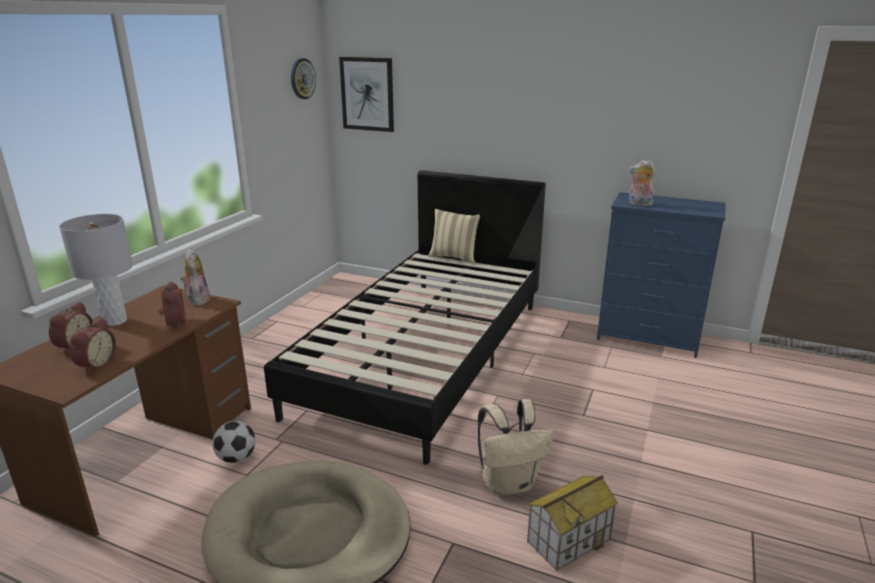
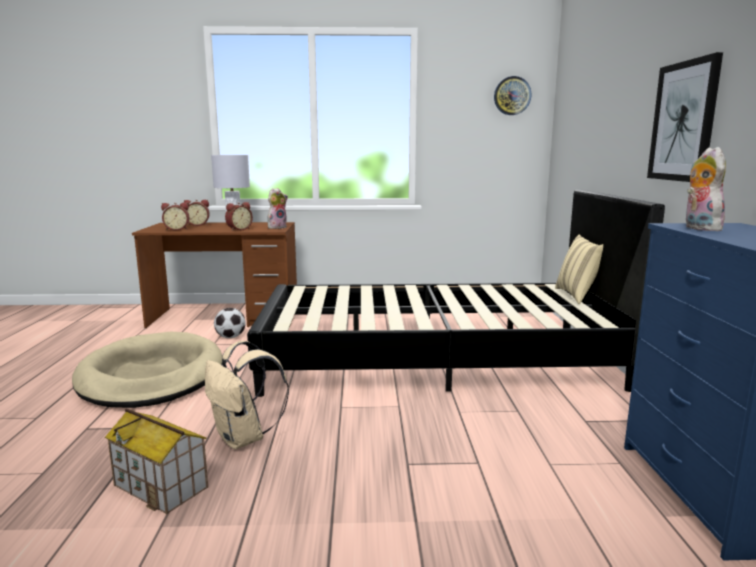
camera: 65 degrees right, 10 degrees down
(367, 94) = (569, 109): picture -> picture (683, 122)

